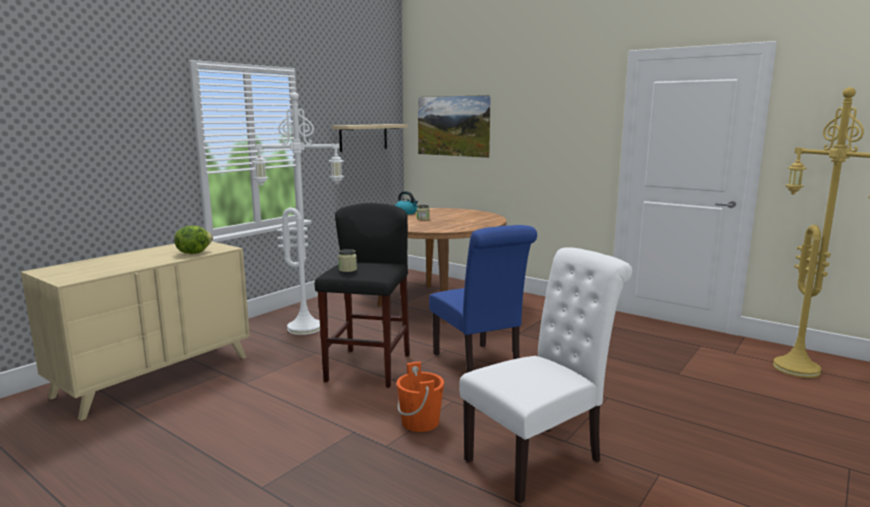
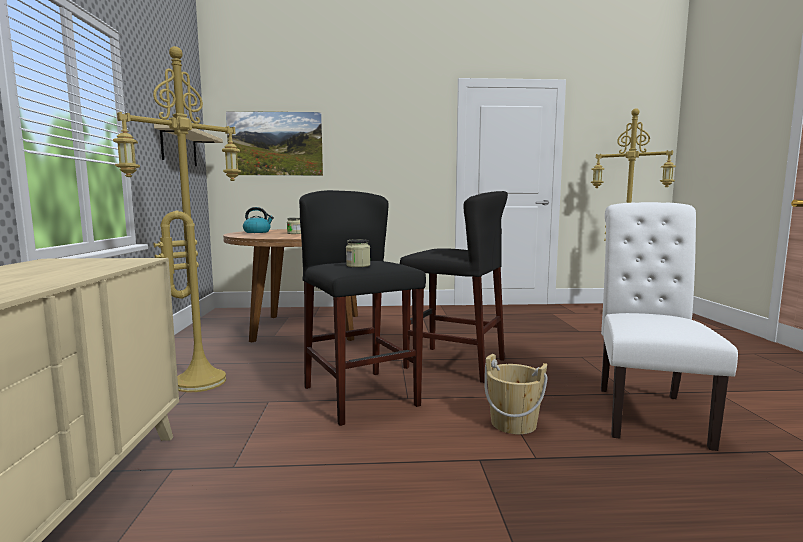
camera: 40 degrees left, 5 degrees down
(193, 253) = (98, 266): lettuce -> none
(306, 327) = (200, 381): white floor lamp -> yellow floor lamp
(420, 422) = (513, 423): orange bucket -> beige bucket
(479, 366) = (454, 363): blue chair -> black stool

